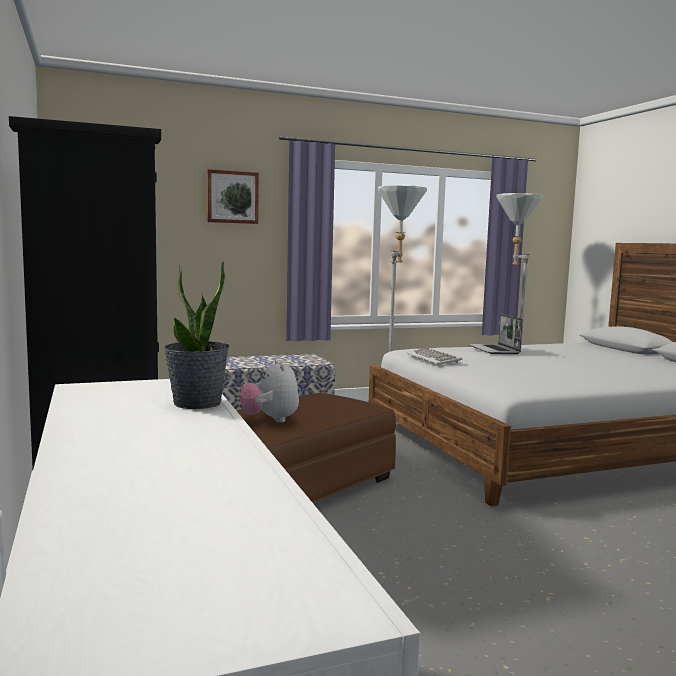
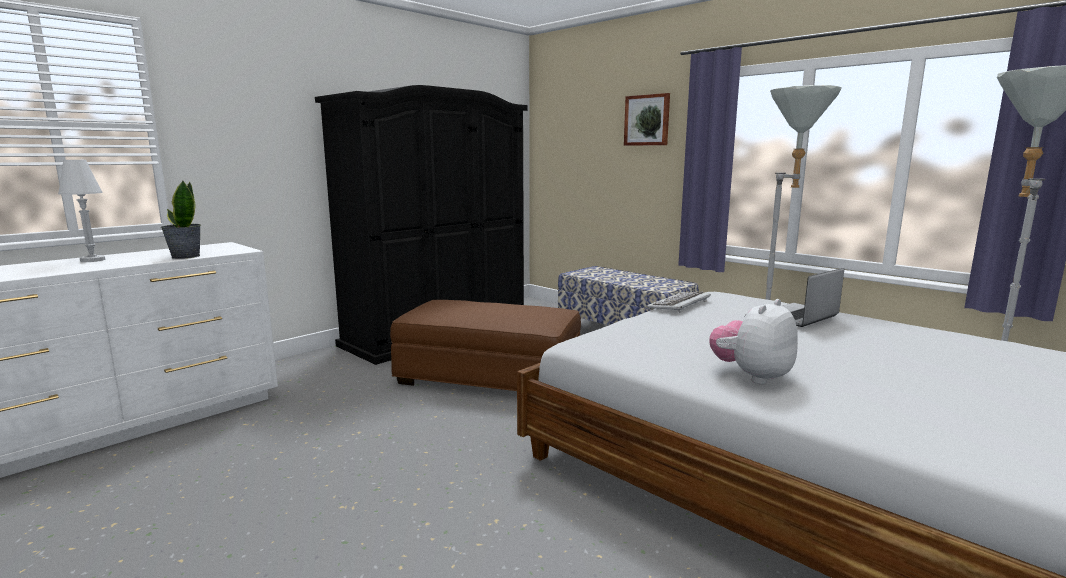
camera: 65 degrees right, 5 degrees up
(121, 449) = (92, 260): none -> white table lamp
(270, 420) = (449, 310): plush toy -> plush toy (751, 376)

